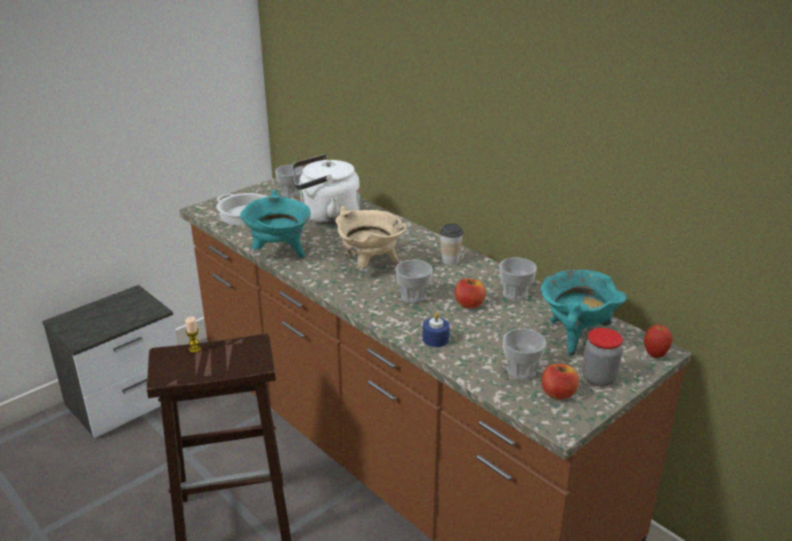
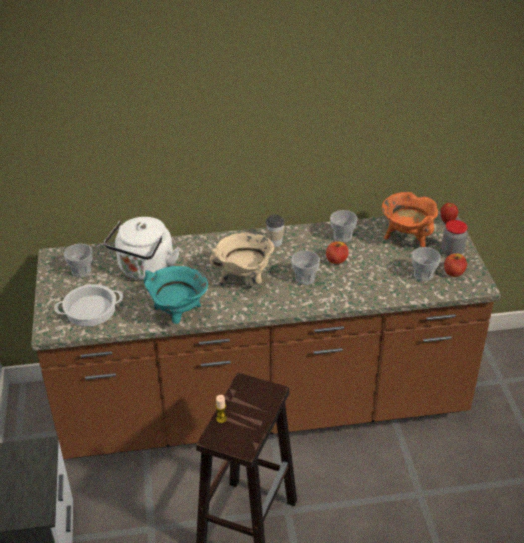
camera: 55 degrees left, 10 degrees up
(435, 339) = (362, 292): blue candle -> none
(575, 336) = (407, 238): turquoise cooking pot -> orange cooking pot

